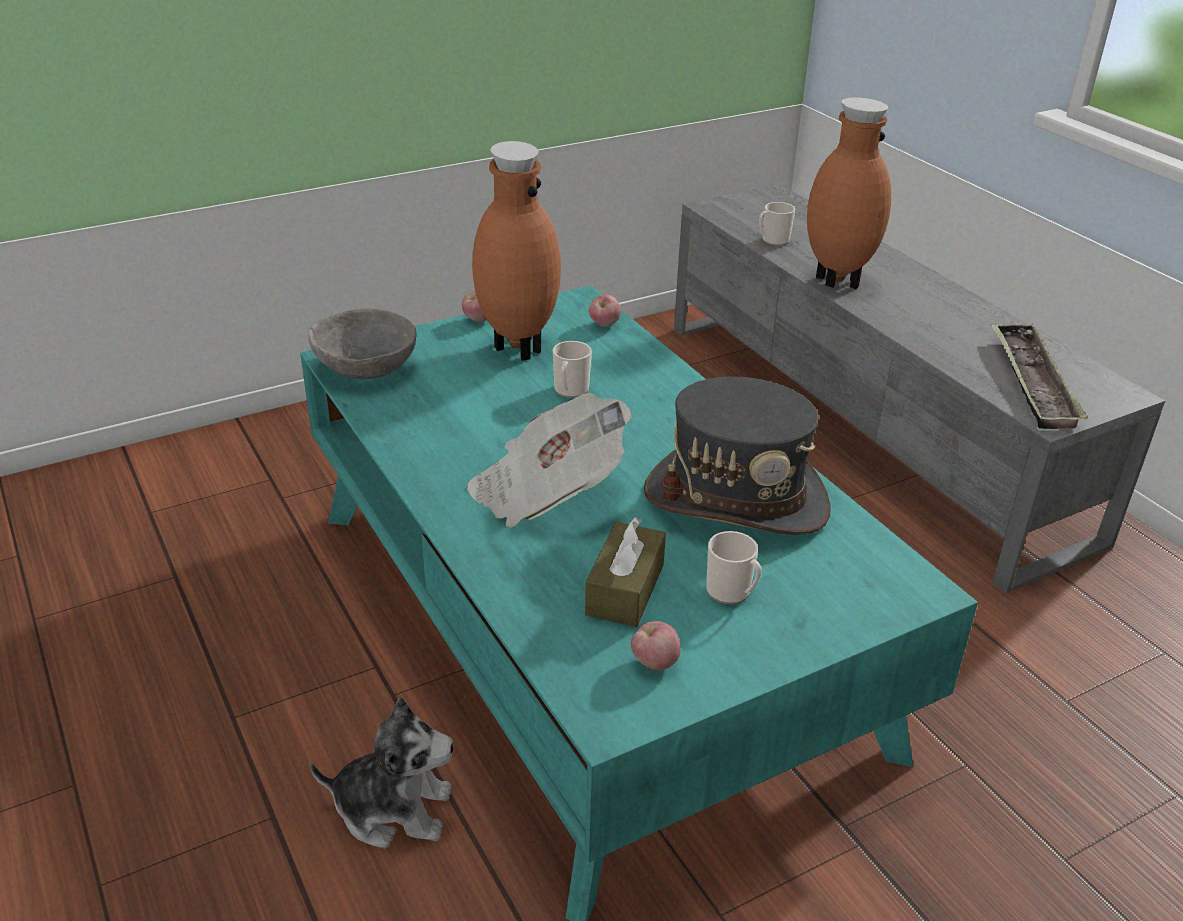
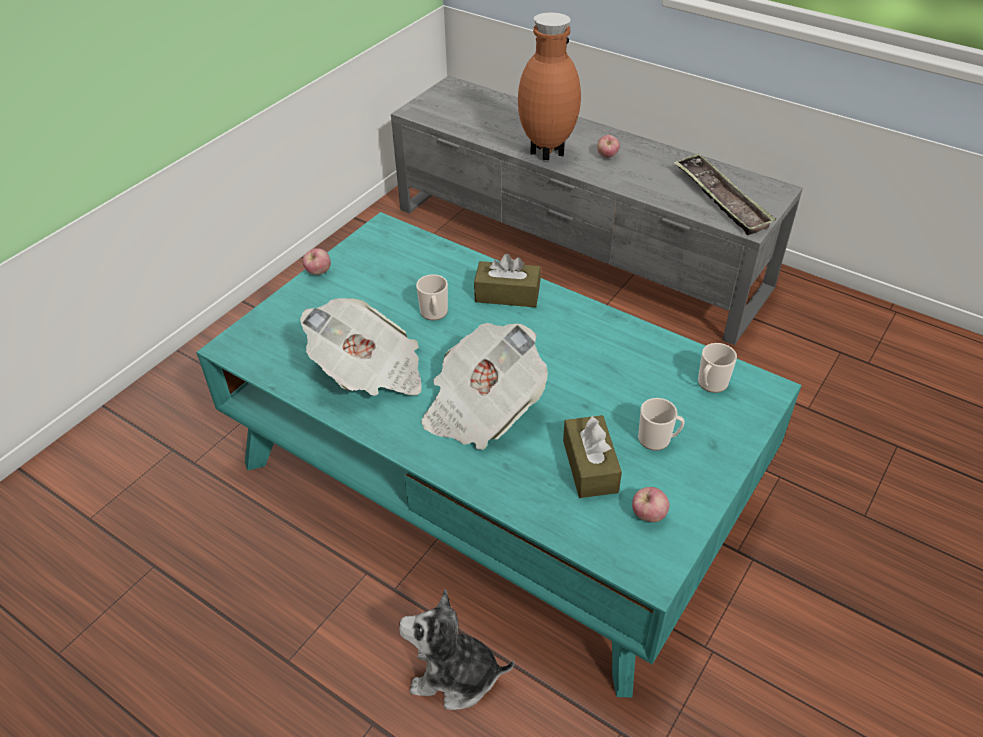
camera: 25 degrees left, 10 degrees up
(365, 367) = (261, 347): grey bowl -> none
(393, 809) = (454, 676): plush toy -> plush toy turned 150 degrees counterclockwise
(454, 422) = (369, 372): none -> newspaper
(516, 348) = (366, 289): brown vase -> none
(604, 325) = (416, 246): apple -> apple (607, 156)
(669, 397) = (507, 294): none -> brown tissue box
(736, 499) = (610, 364): grey hat -> none
(773, 240) = (479, 129): mug -> mug (710, 384)

